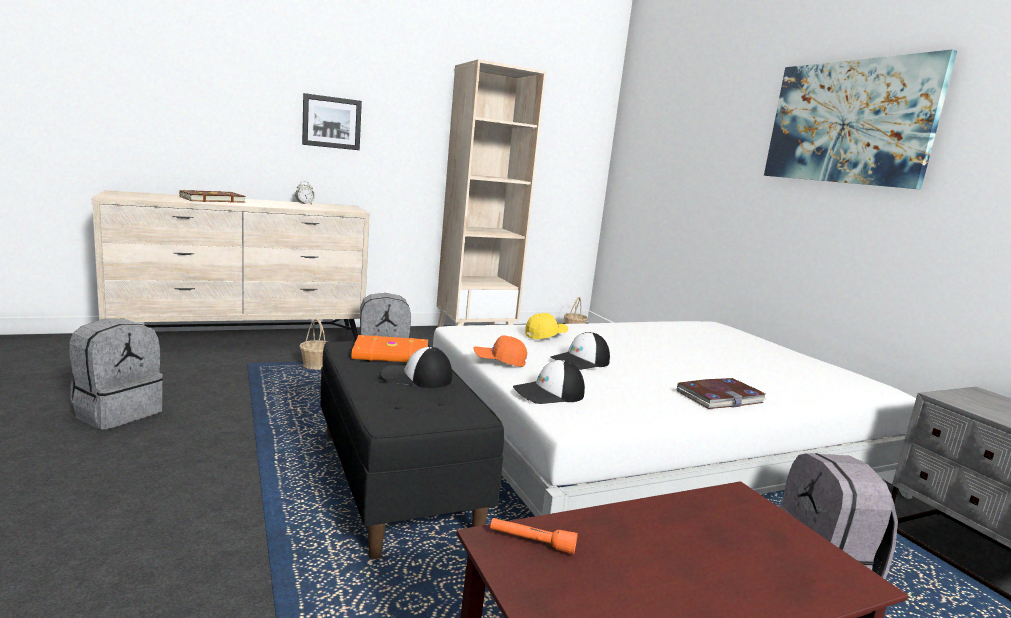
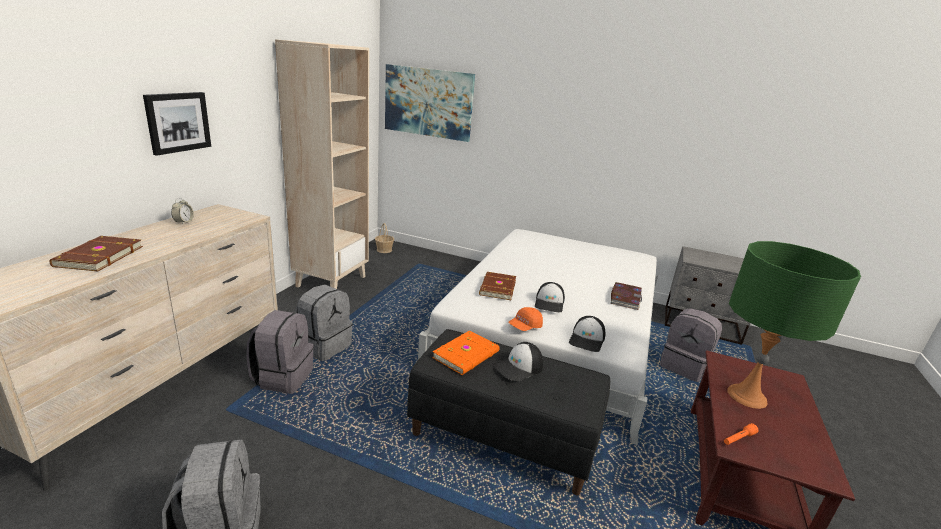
camera: 45 degrees left, 10 degrees up
(316, 365) = (283, 377): basket -> grey backpack
(545, 335) = (496, 288): yellow cap -> brown book
(679, 535) = (747, 396): none -> green table lamp
(848, 122) = (601, 101): picture -> picture (428, 102)

